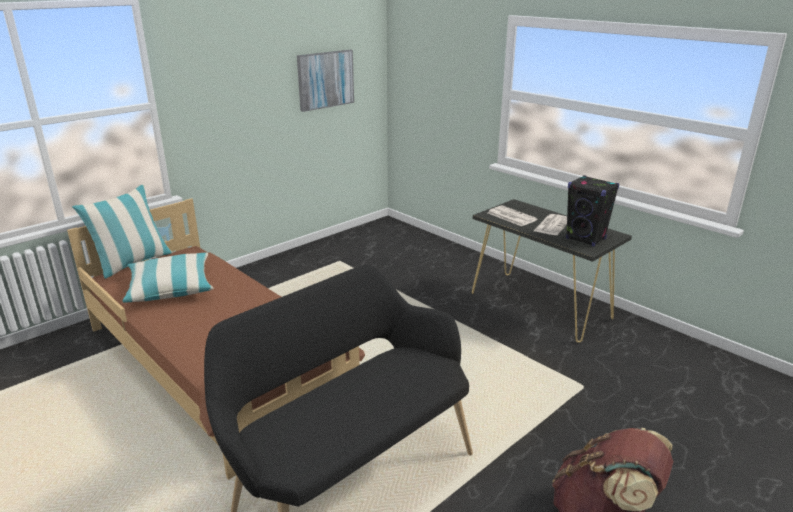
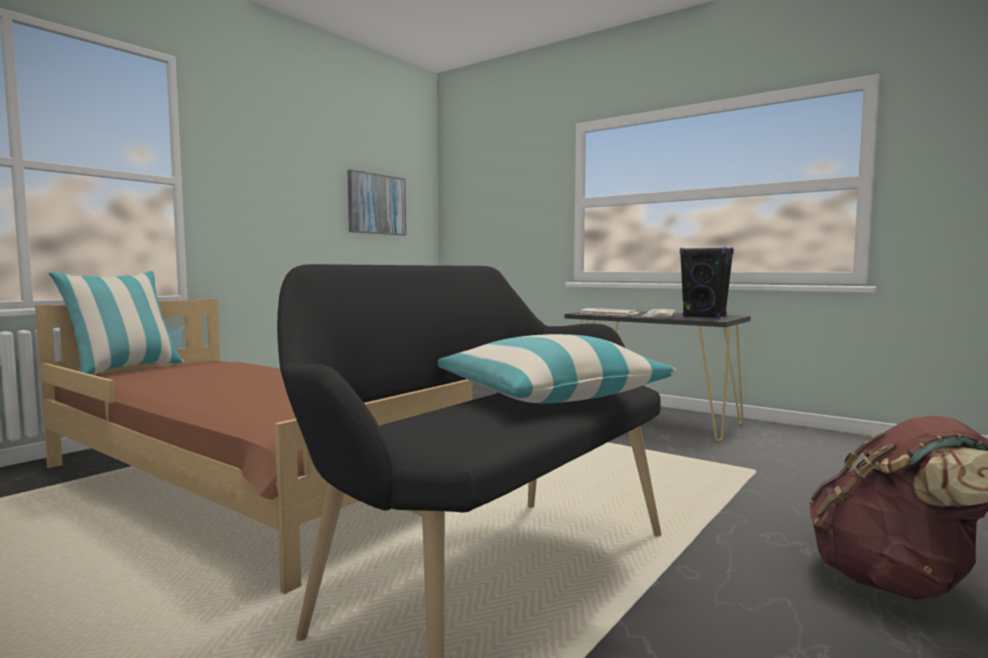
camera: 10 degrees left, 20 degrees down
(170, 288) = (184, 378): pillow -> pillow (547, 395)

